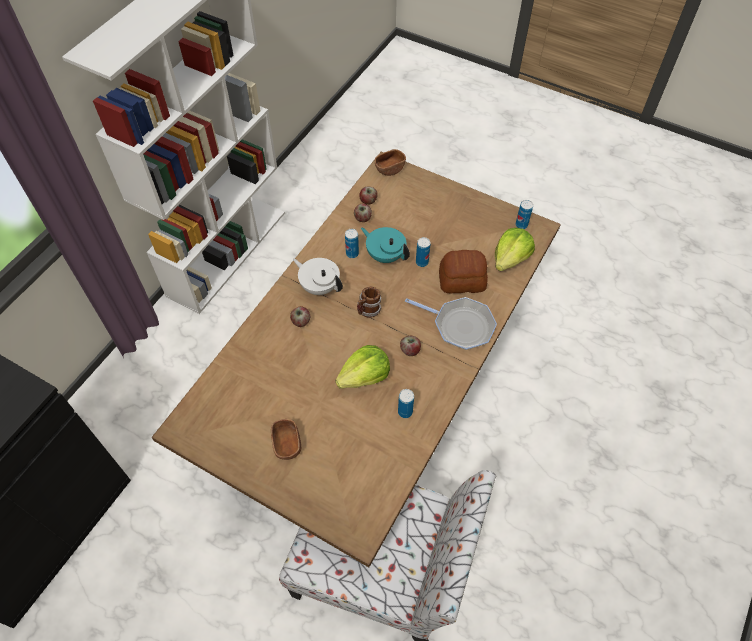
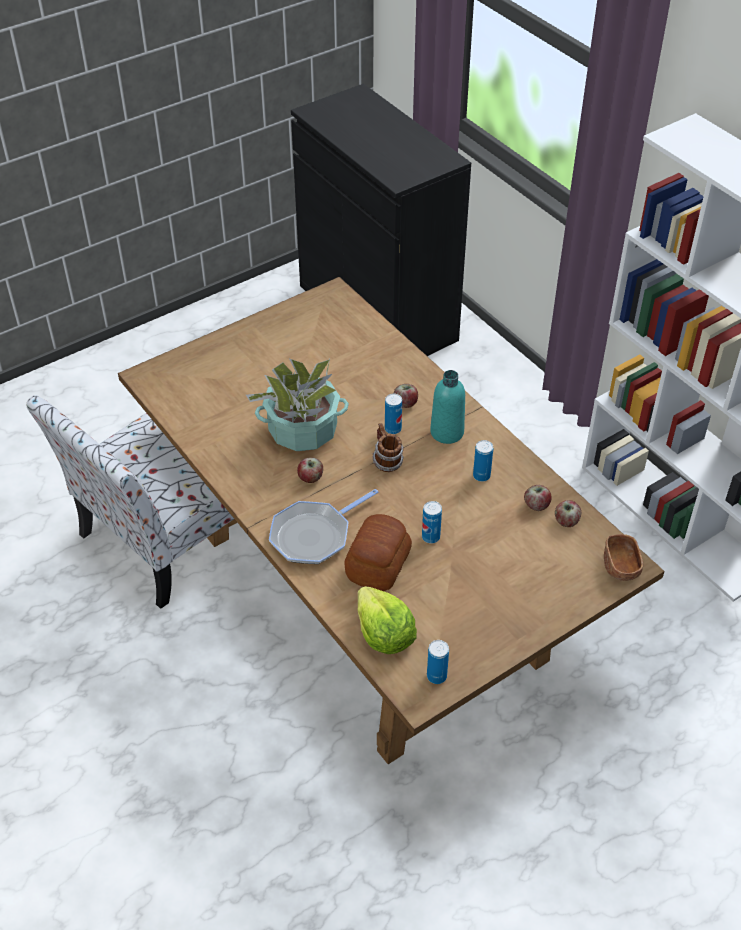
camera: 115 degrees right, 10 degrees down
(287, 444) = (268, 354): brown bowl -> none
(319, 286) = (447, 432): white teapot -> turquoise bottle
(365, 377) = (303, 431): lettuce -> potted plant
(385, 255) = (462, 506): turquoise teapot -> none
(405, 412) = (240, 447): can -> can (393, 429)

